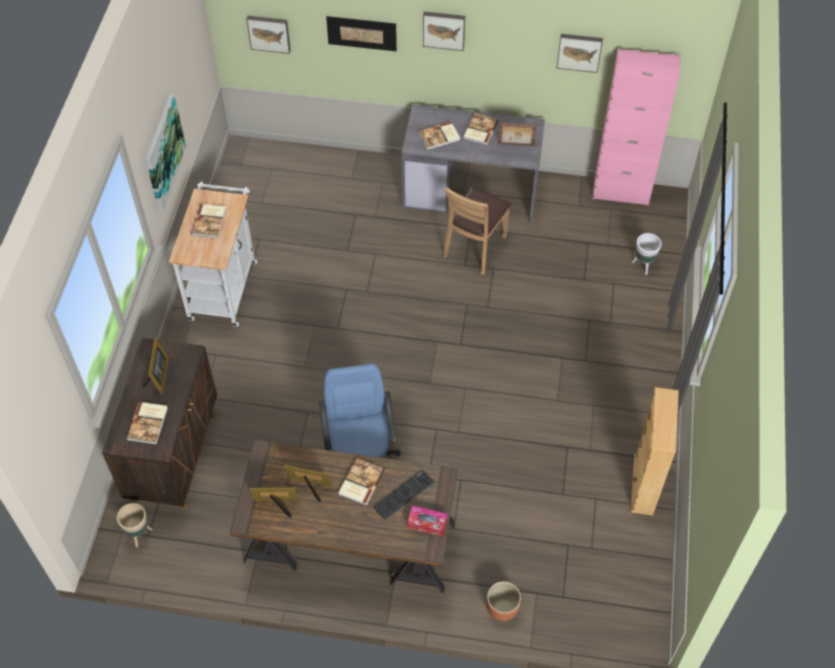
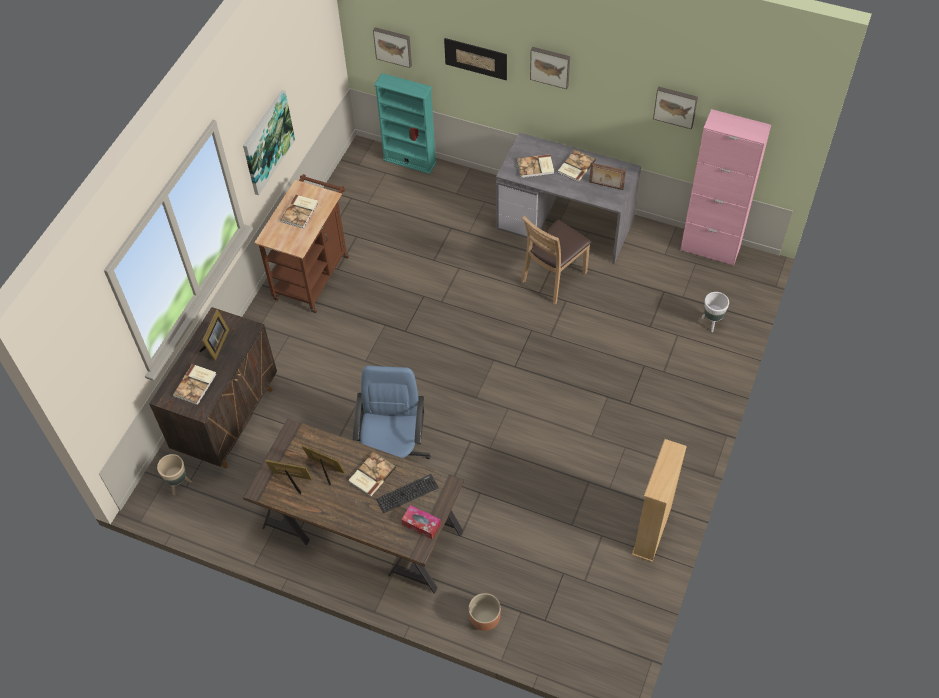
camera: 15 degrees right, 0 degrees up
(224, 286) = (313, 273): white cart -> brown cart
(293, 153) = (409, 161): none -> turquoise bookcase

